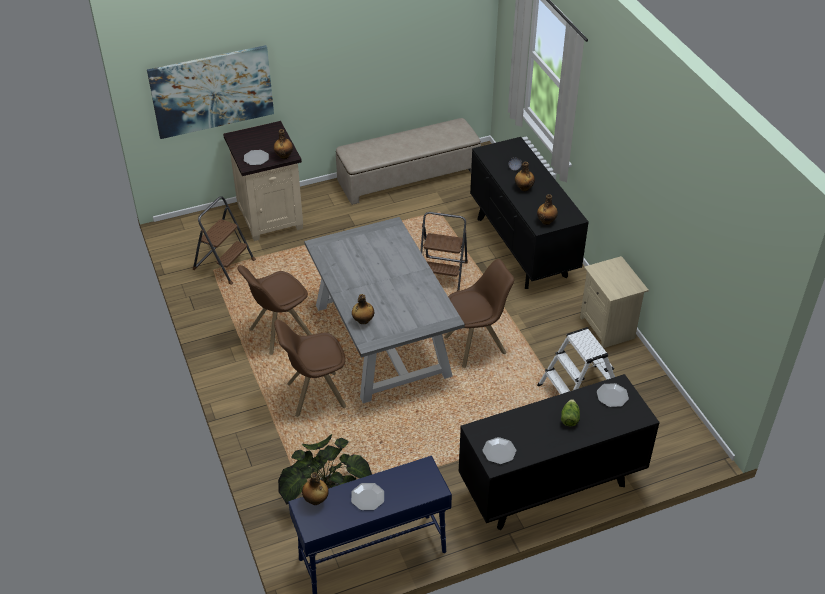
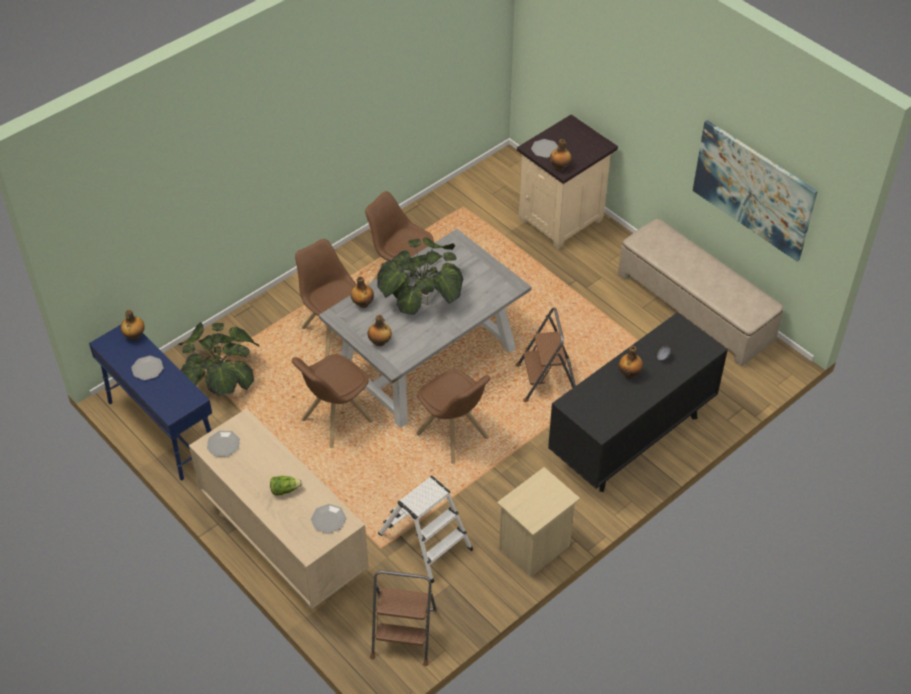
camera: 70 degrees right, 5 degrees up
(212, 91) = (573, 68): picture -> picture (753, 189)
(222, 263) = (475, 210): brown step ladder -> brown step ladder (405, 630)
(373, 280) = (423, 294): none -> potted plant
(423, 418) = (336, 420): none -> brown chair
(546, 221) = (580, 407): bottle -> bottle (380, 342)
(551, 487) = (284, 544): black dresser -> beige dresser

